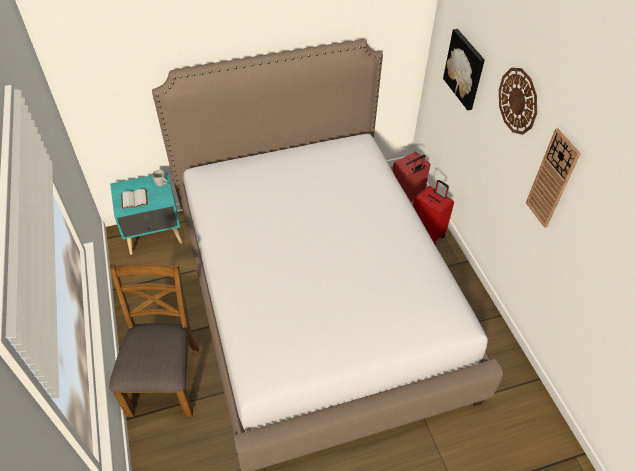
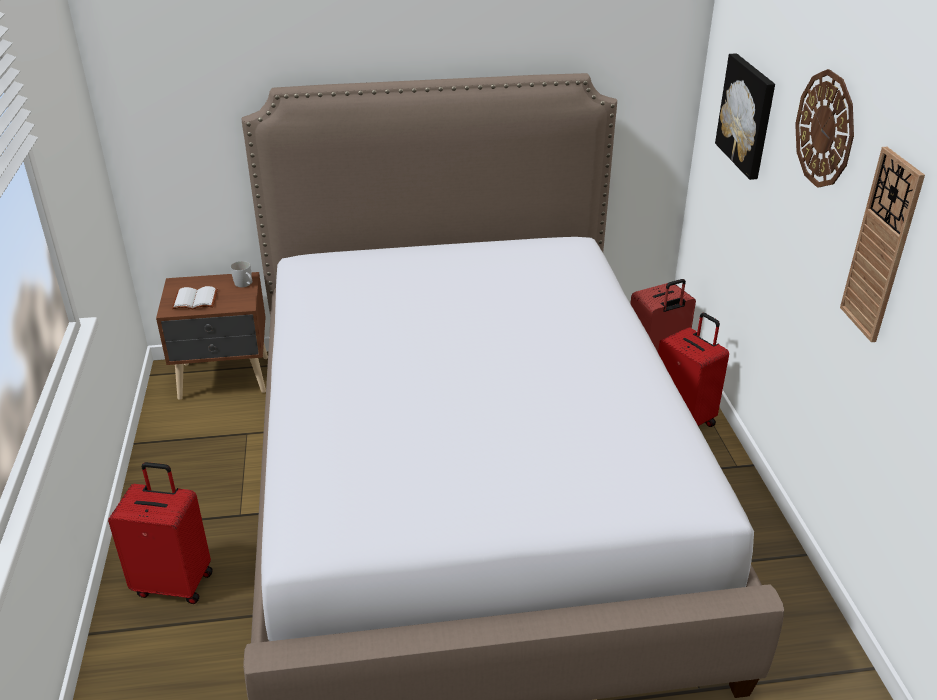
camera: 10 degrees right, 15 degrees down
(155, 236) = (225, 379): turquoise nightstand -> brown nightstand
(165, 380) = (175, 583): brown chair -> red suitcase

